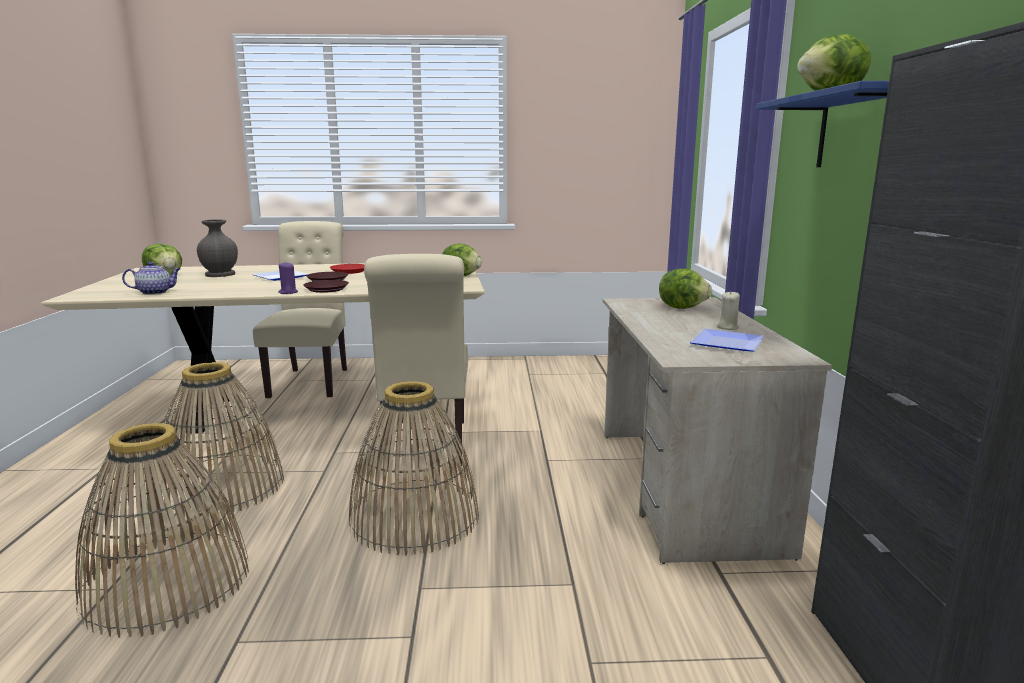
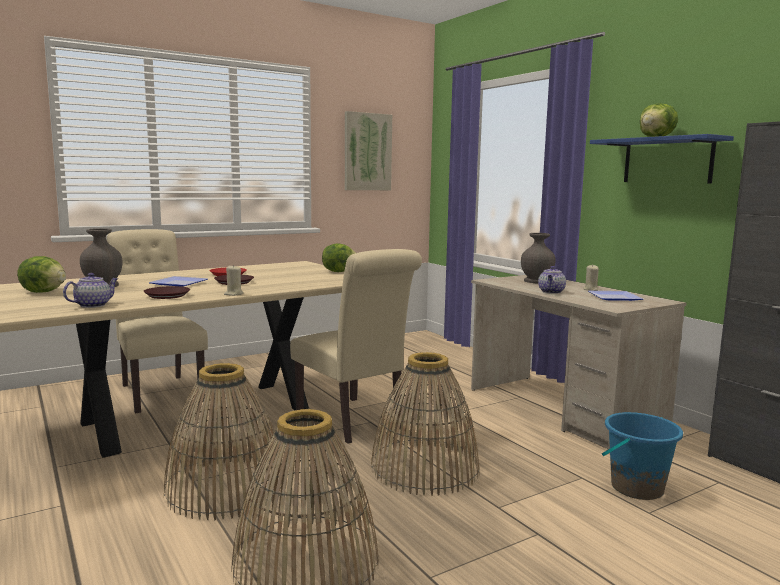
camera: 30 degrees left, 5 degrees down
(288, 292) = (233, 294): purple candle -> beige candle
(326, 289) = (260, 289): brown plate -> brown plate (167, 295)
(582, 134) = (367, 152): none -> picture
(625, 622) = (636, 488): none -> blue bucket
(658, 325) = (551, 292): none -> teapot
(682, 308) = (535, 281): lettuce -> grey vase

